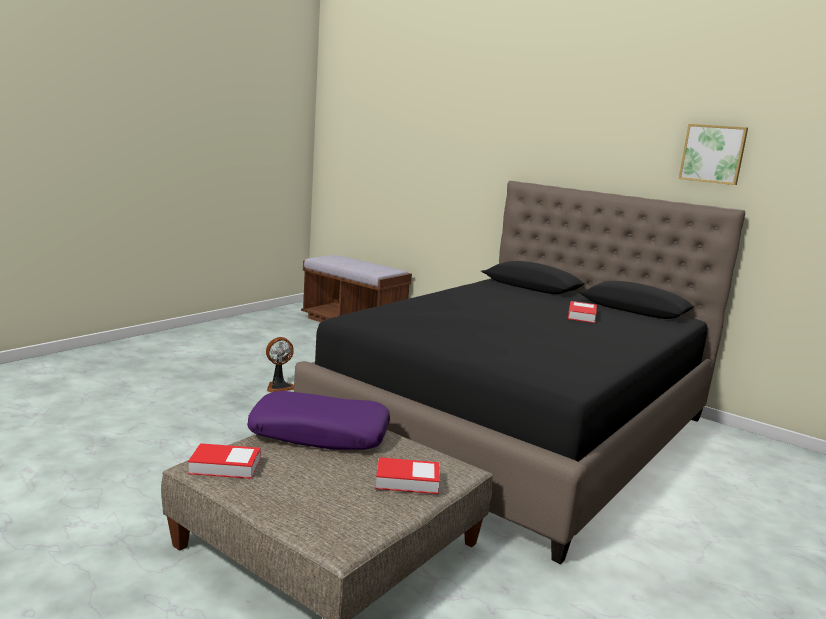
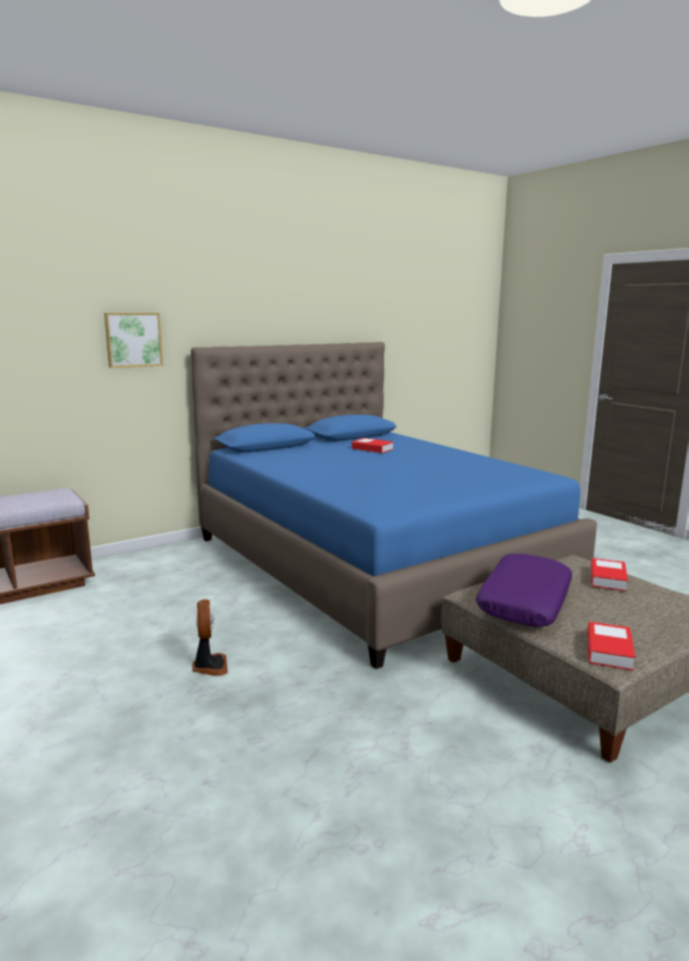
camera: 70 degrees left, 0 degrees up
(517, 429) = (376, 562): black bed -> blue bed
(713, 154) = (352, 302): picture -> picture (133, 339)

